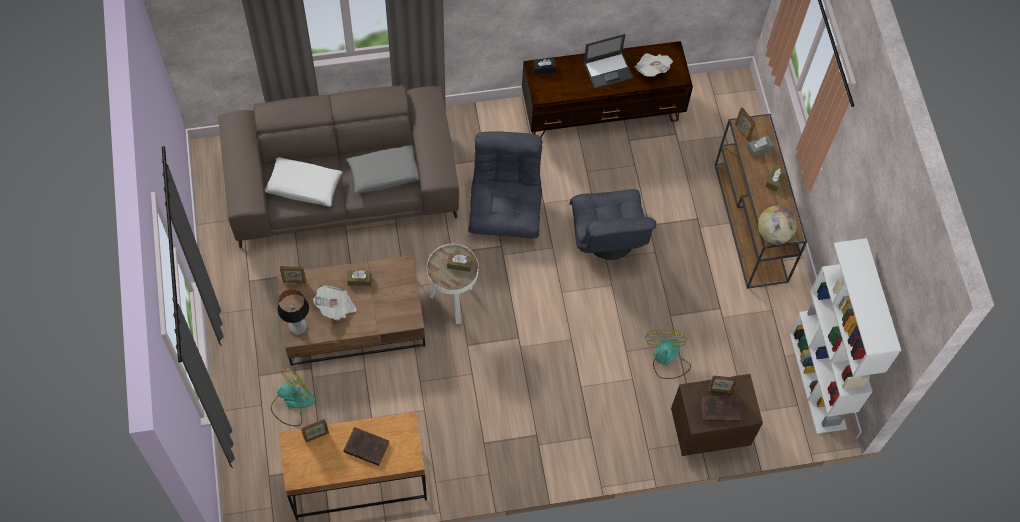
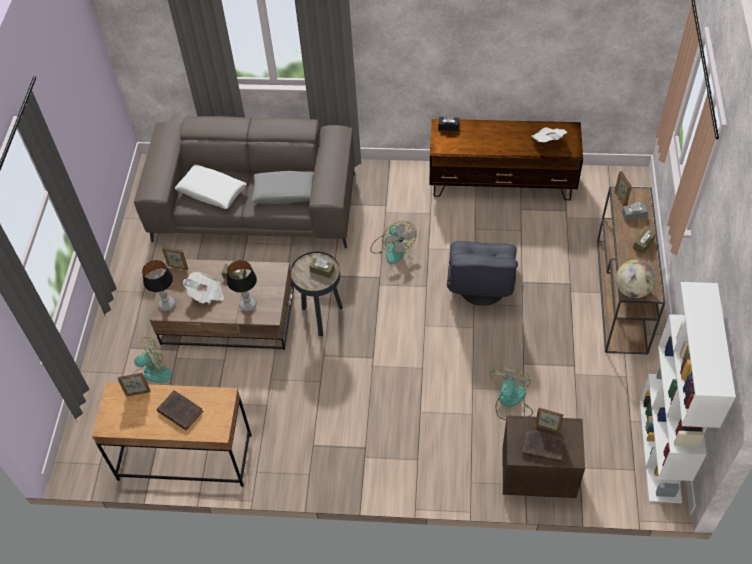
camera: 20 degrees right, 10 degrees down
(384, 311) = (247, 305): none -> table lamp
(453, 302) = (321, 317): white side table -> black side table
(505, 209) = (392, 248): grey armchair -> fan
(608, 70) = (507, 135): laptop -> none

